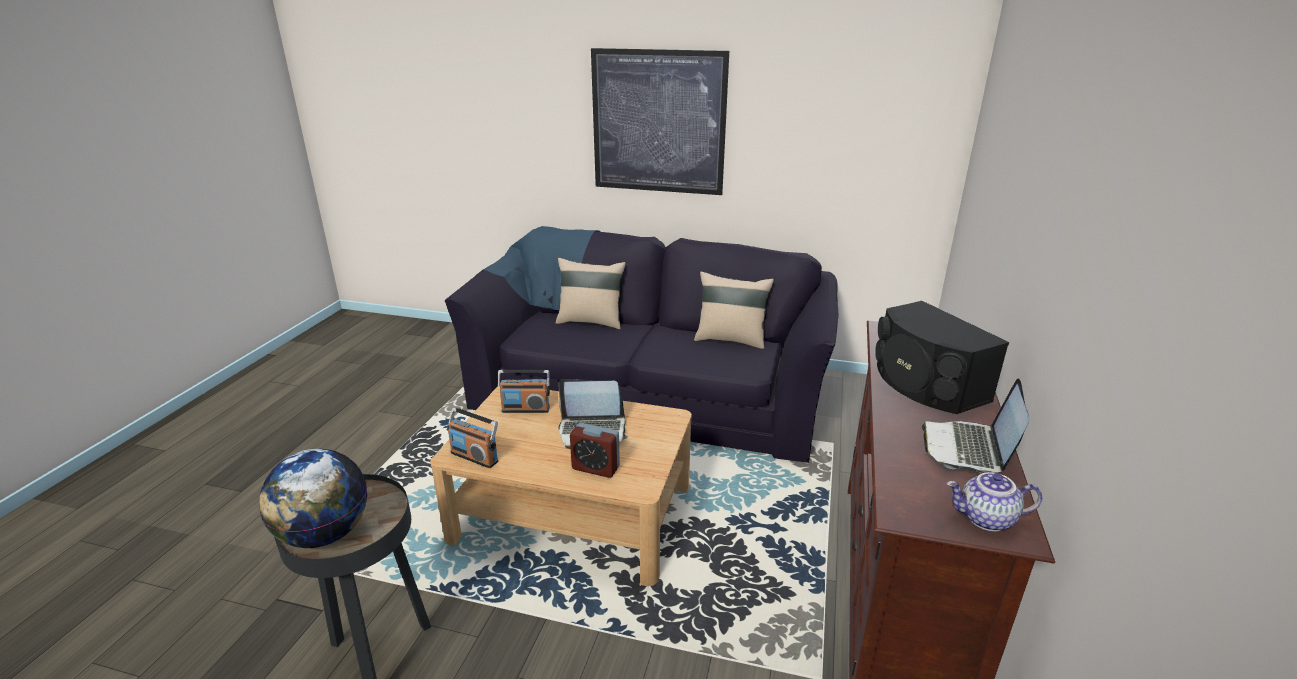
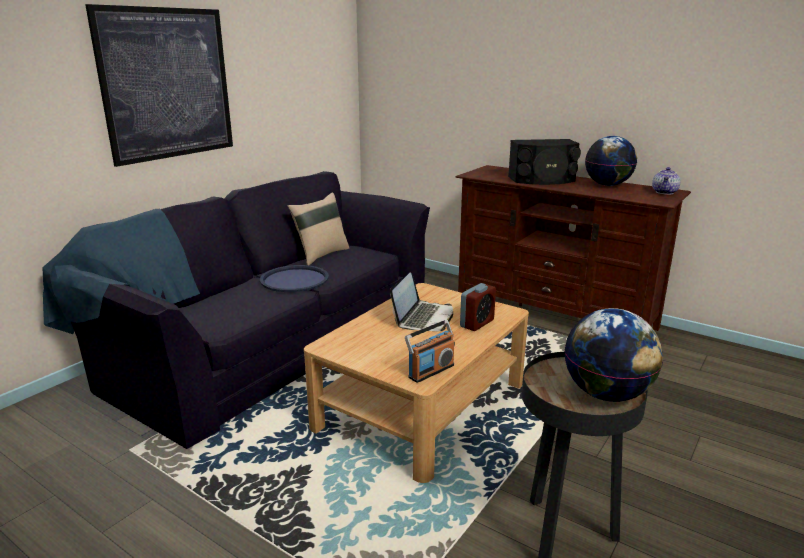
camera: 70 degrees left, 5 degrees down
(526, 409) = (364, 341): radio -> none
(591, 321) = (212, 297): beige pillow -> none
(647, 343) = (294, 280): none -> blue tray
(968, 449) = (608, 185): laptop -> globe

